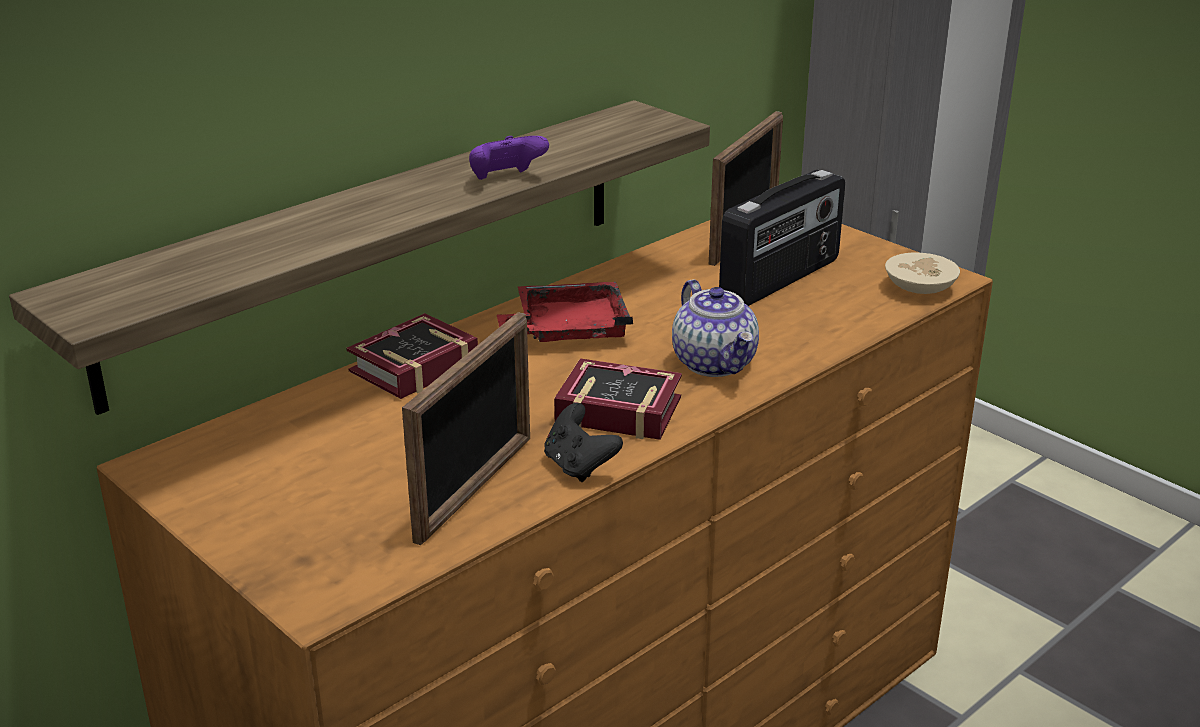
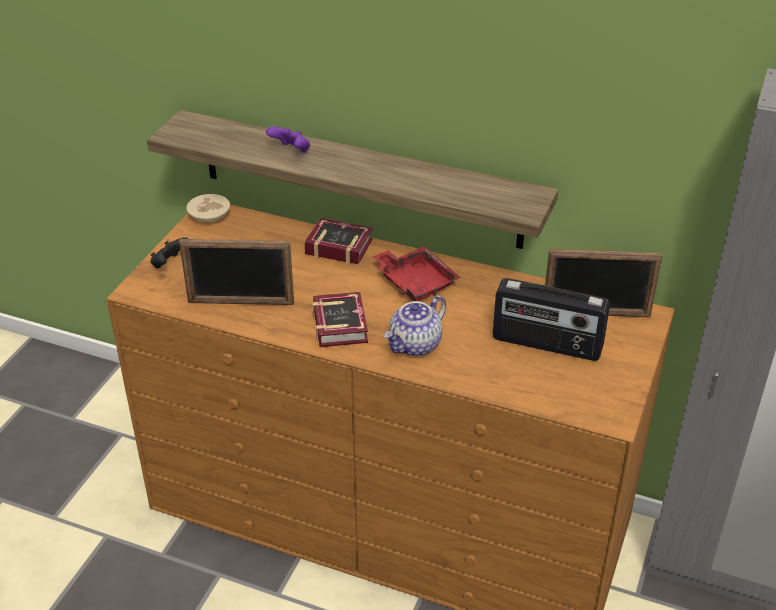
camera: 65 degrees right, 10 degrees up
(505, 179) = (392, 183): purple game controller -> purple game controller (291, 151)
(579, 466) = (278, 328): black game controller -> black game controller (170, 264)
(921, 287) = (587, 408): beige bowl -> beige bowl (211, 217)

